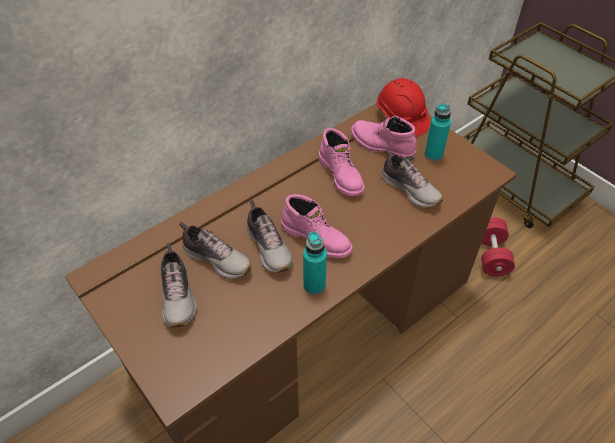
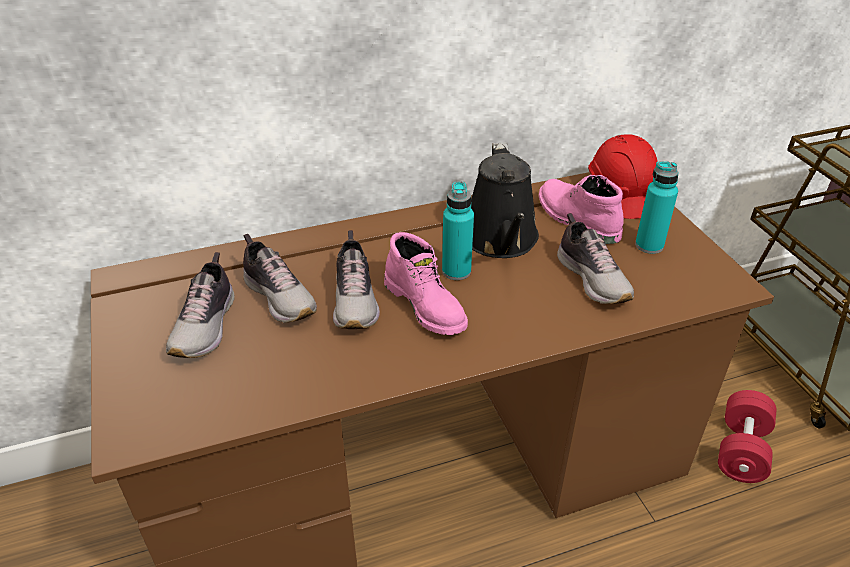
camera: 20 degrees right, 10 degrees down
(314, 285) = (391, 361): turquoise bottle -> turquoise bottle (456, 271)
(341, 175) = (501, 241): pink boot -> black watering can

